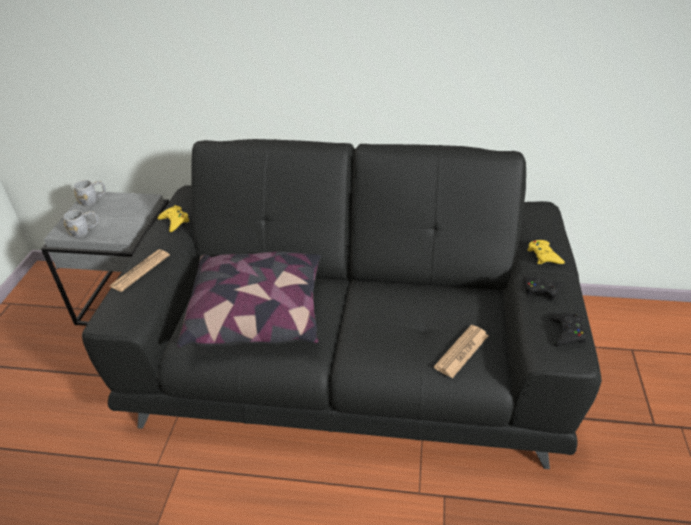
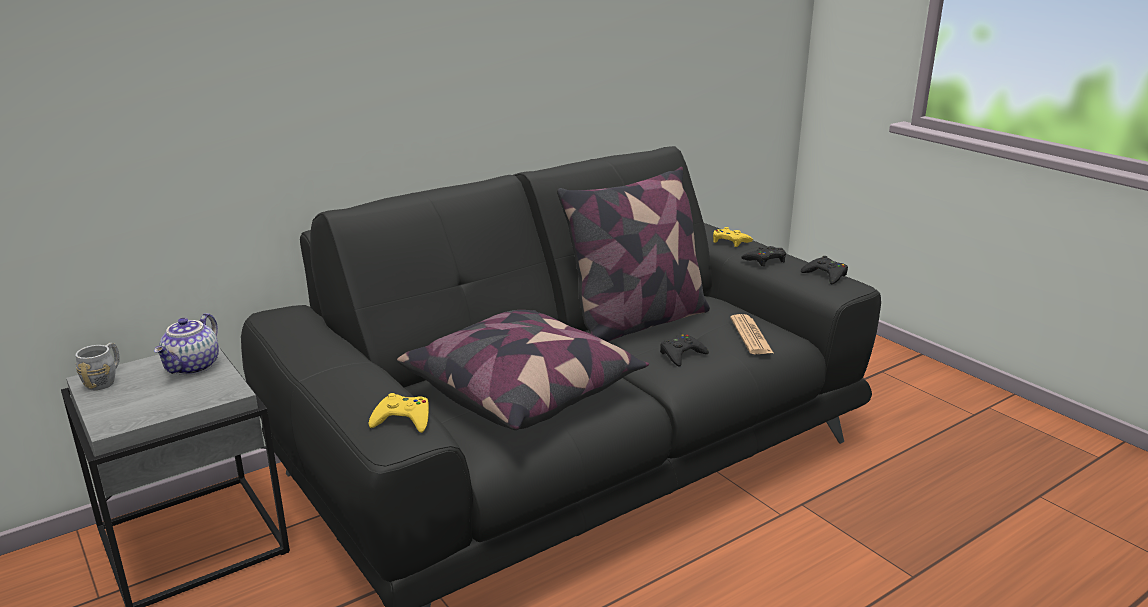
camera: 45 degrees left, 15 degrees down
(85, 231) = (156, 409): grey mug -> none
(131, 210) = (193, 367): none -> teapot
(140, 271) = (350, 392): newspaper -> none
(174, 221) = (309, 341): yellow game controller -> yellow game controller (403, 419)
(387, 340) = (681, 354): none -> black game controller
(403, 293) = (637, 322): none -> pillow

